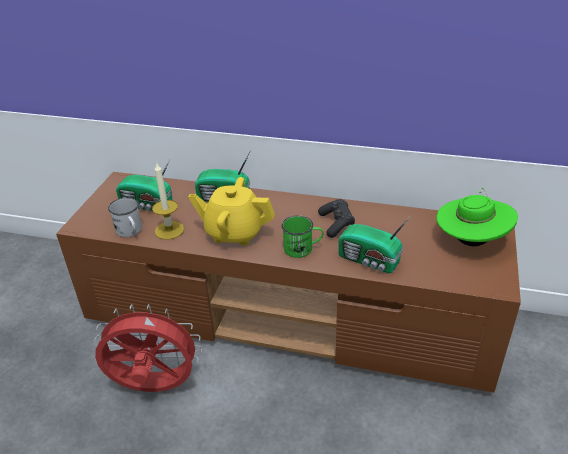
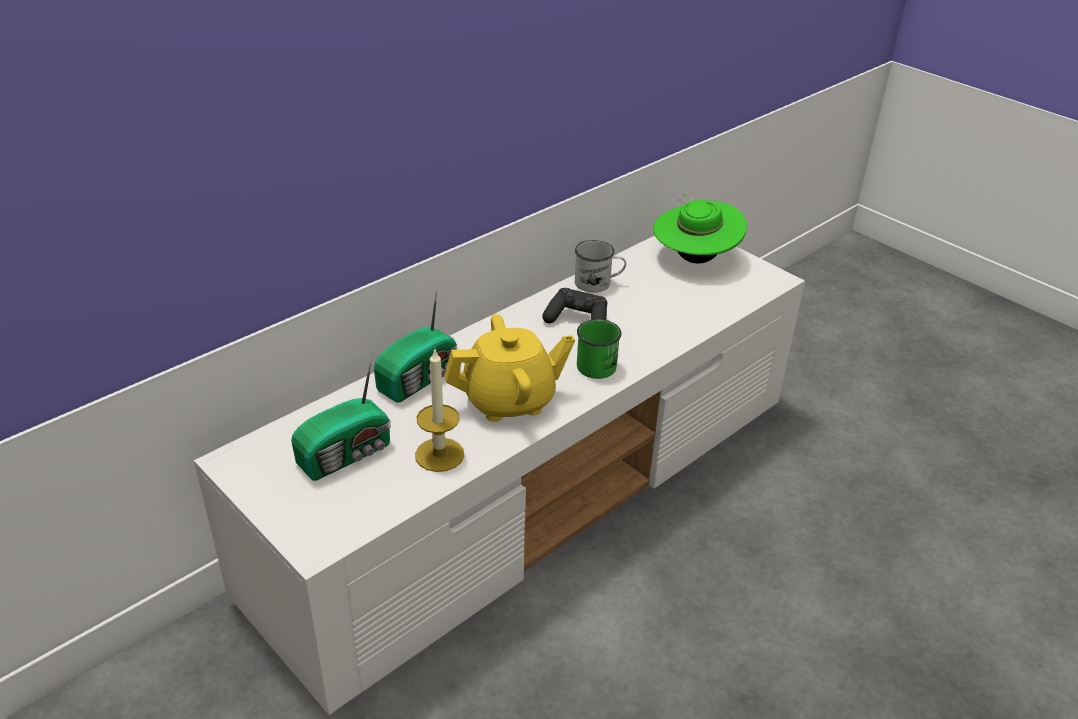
camera: 60 degrees left, 0 degrees up
(130, 231) = (399, 493): white mug -> white mug (598, 283)
(154, 387) = (543, 684): red fan -> none
(234, 232) = (510, 400): yellow teapot -> yellow teapot turned 150 degrees counterclockwise
(290, 317) = (536, 493): brown tv stand -> white tv stand
(370, 261) = (667, 329): radio -> none

